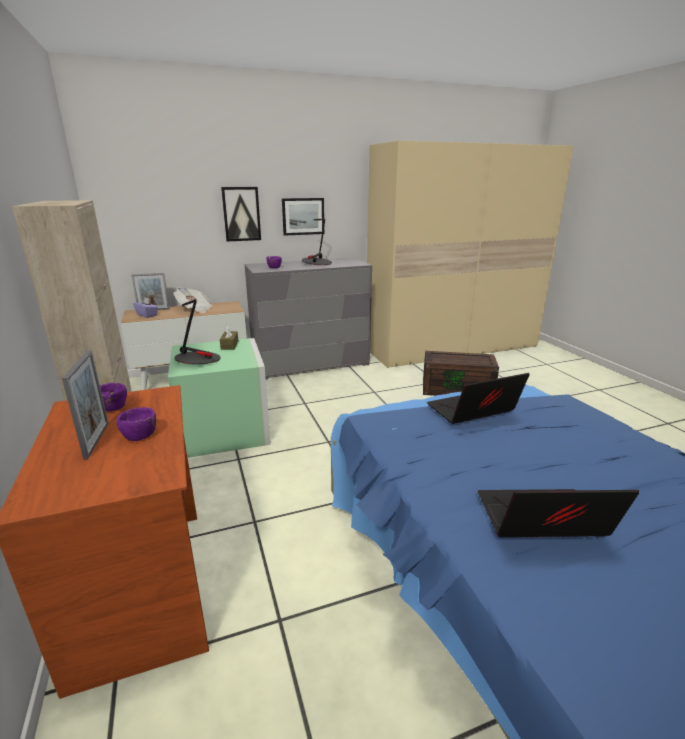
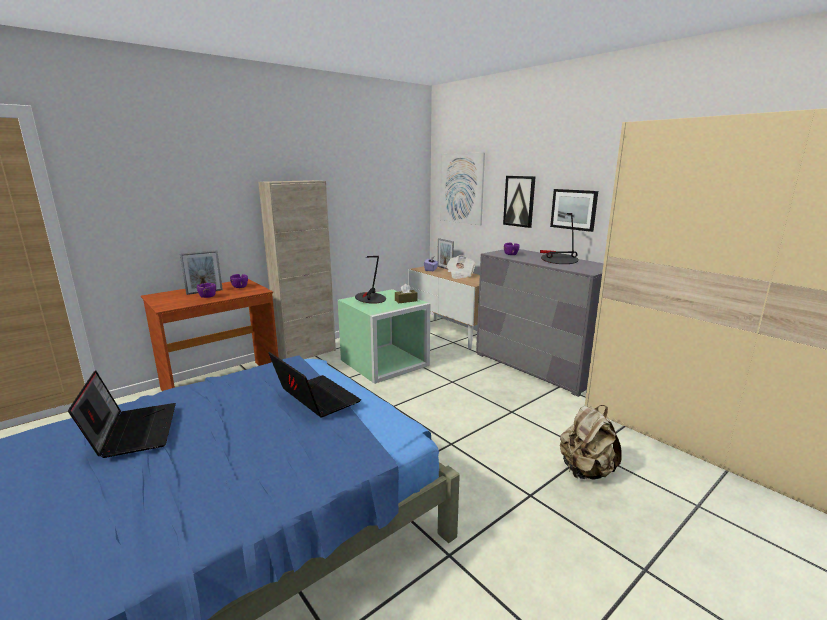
camera: 70 degrees right, 5 degrees down
(149, 205) = (461, 188): none -> picture
(458, 389) = (585, 471): brown storage box -> beige backpack

